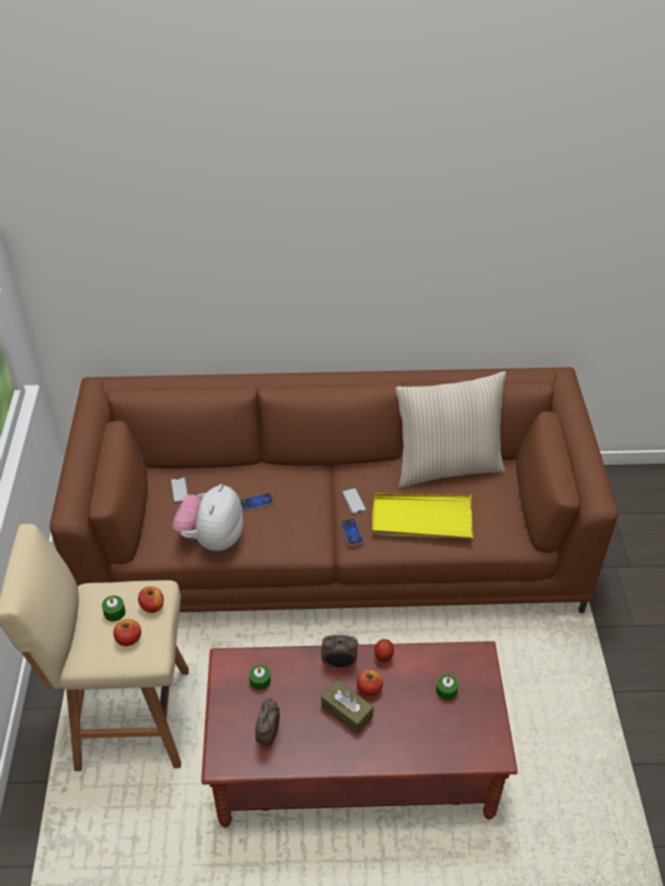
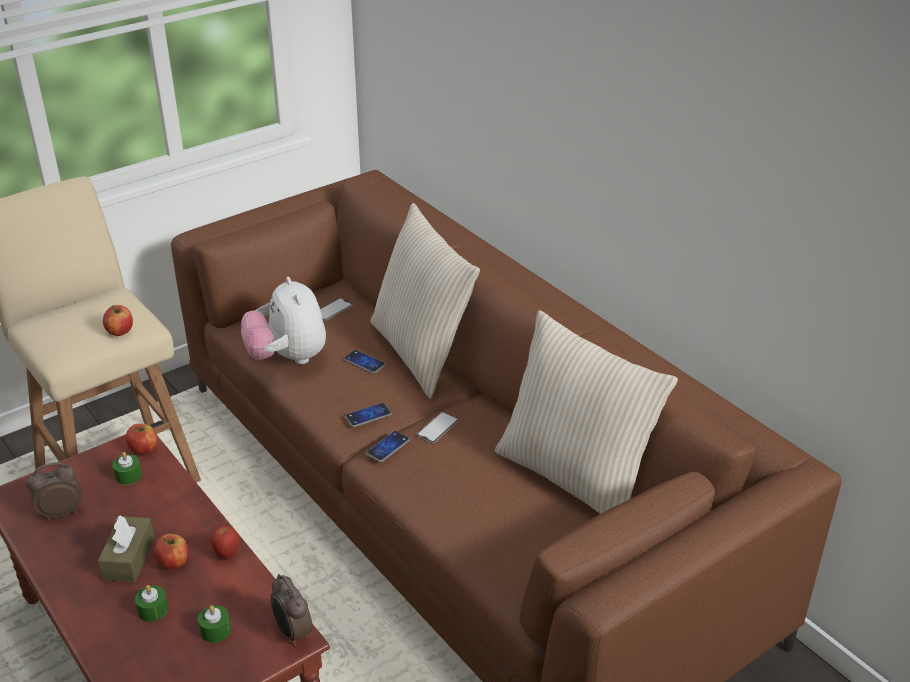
camera: 55 degrees right, 10 degrees down
(114, 612) = (96, 314): green candle -> green candle (153, 610)
(129, 639) = (69, 336): apple -> apple (143, 449)
(212, 538) = (288, 358): plush toy -> plush toy turned 90 degrees counterclockwise
(272, 470) = (422, 353): none -> beige pillow
(313, 527) = (368, 416): none -> phone
(339, 664) = (192, 523): alarm clock -> alarm clock (292, 633)
(421, 519) = (462, 491): yellow tray -> none

